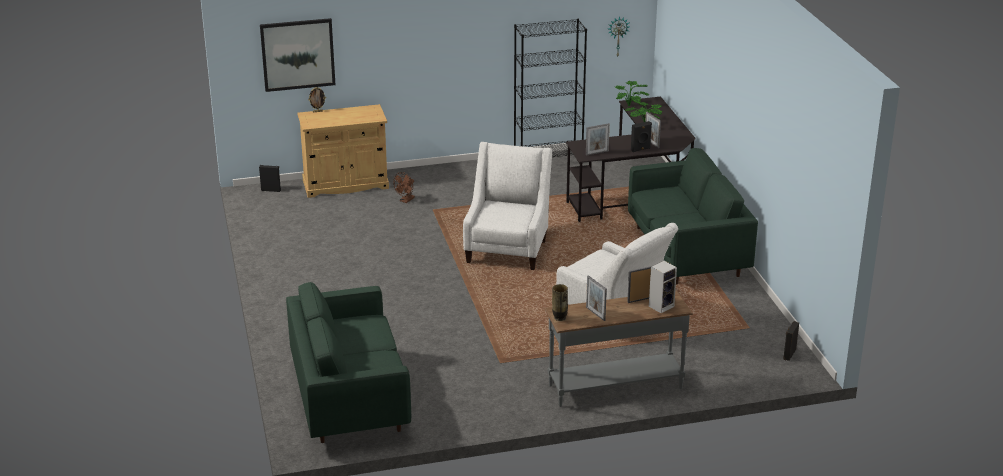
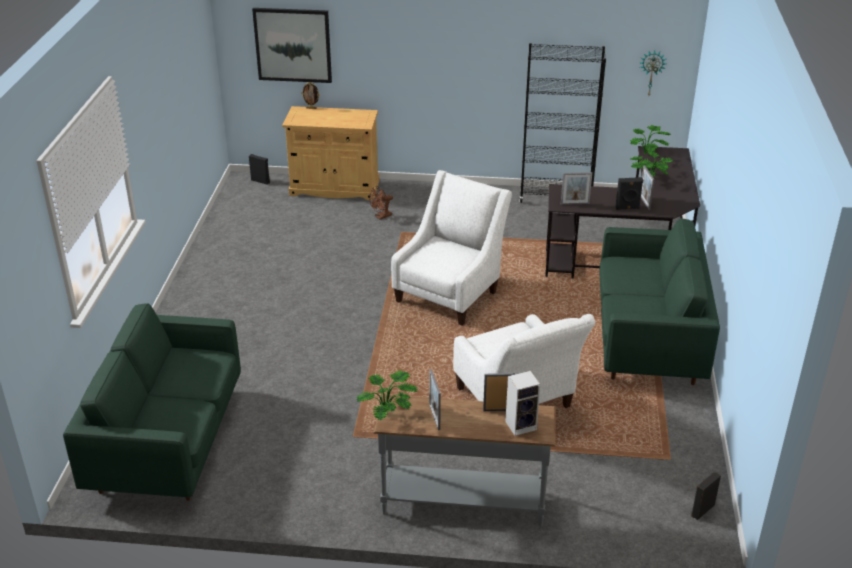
camera: 20 degrees right, 5 degrees up
(559, 318) = (389, 413): vase -> potted plant

